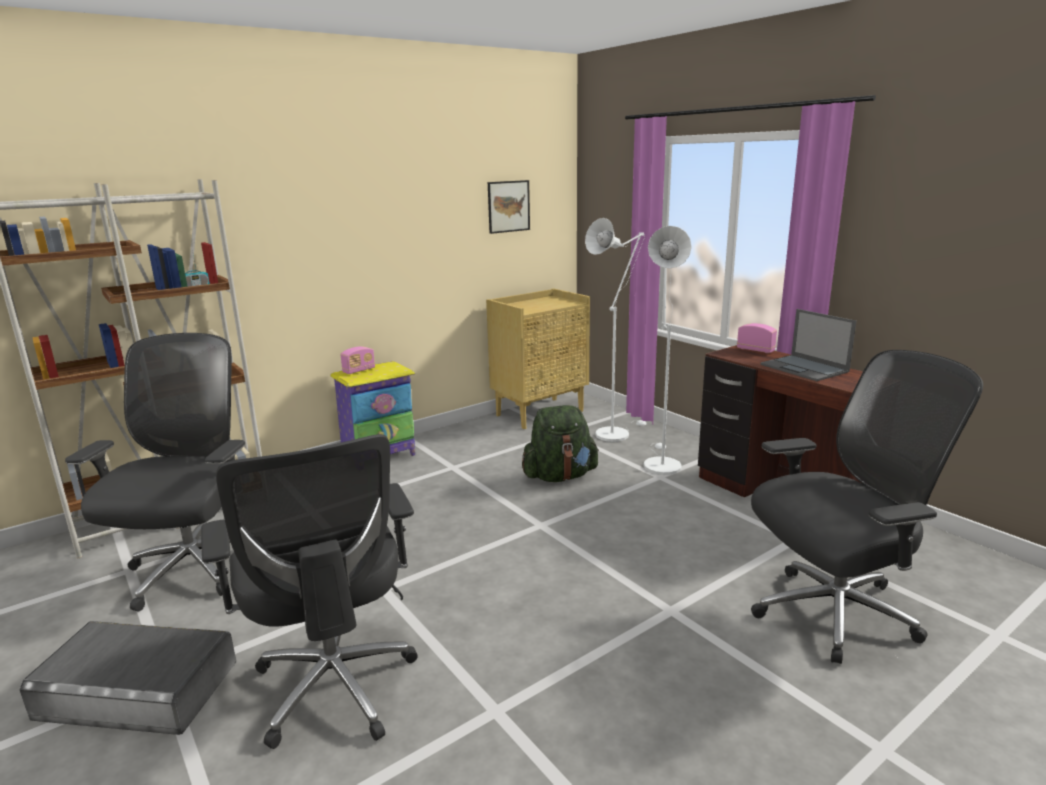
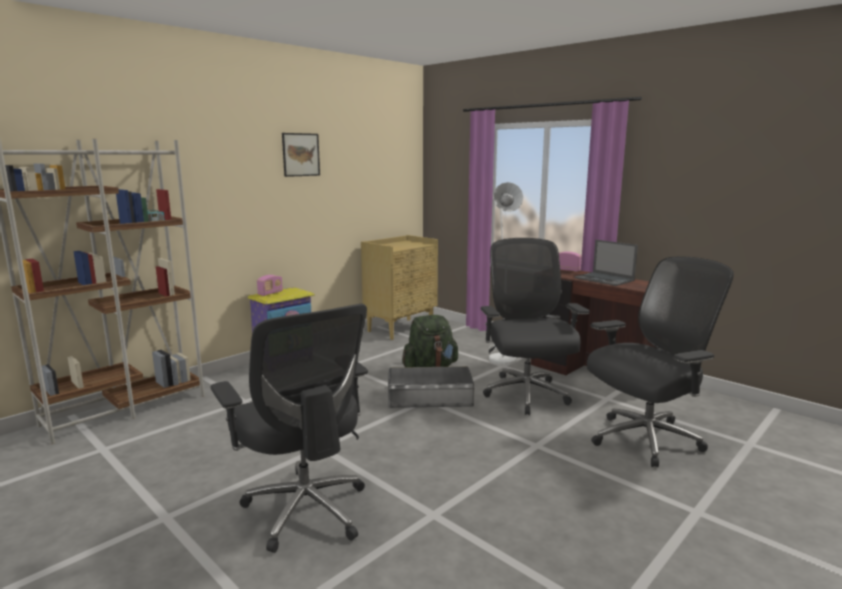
camera: 10 degrees left, 5 degrees down
(138, 689) = (145, 526): grey storage box -> grey storage box (430, 396)
(193, 569) = (159, 445): office chair -> office chair (526, 394)
(508, 206) = (376, 172): picture -> picture (301, 154)
(615, 432) = (461, 339): white floor lamp -> none

